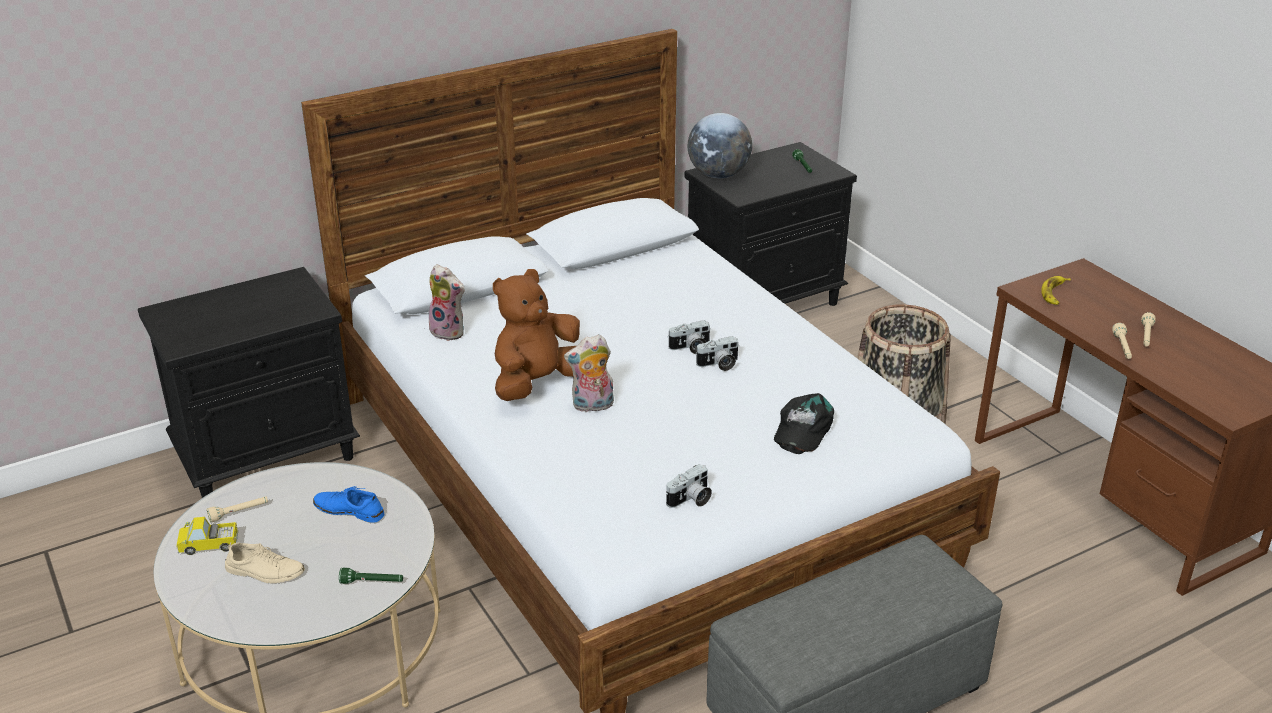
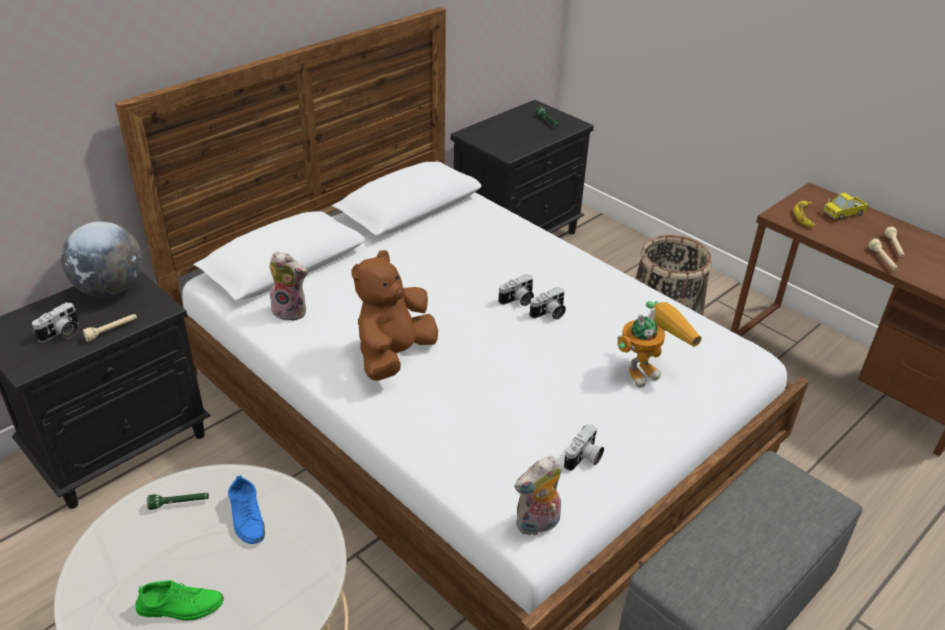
camera: 15 degrees left, 5 degrees up
(209, 545) = (110, 585): toy truck -> toy truck (843, 214)
(219, 321) = (62, 333): none -> camera
(239, 513) = (132, 540): beige flashlight -> beige flashlight (112, 331)
(265, 571) = (180, 606): beige shoe -> green shoe
(349, 510) = (247, 517): blue shoe -> blue shoe turned 120 degrees counterclockwise
(372, 582) = (298, 599): green flashlight -> green flashlight (179, 503)
(592, 406) = (454, 372): plush toy -> plush toy (537, 525)
(718, 175) = (481, 135): globe -> globe (110, 289)
(802, 429) = (648, 369): black cap -> toy robot

